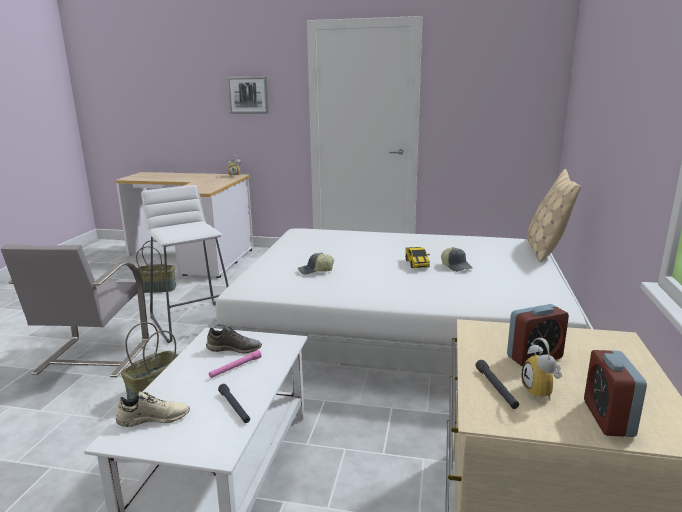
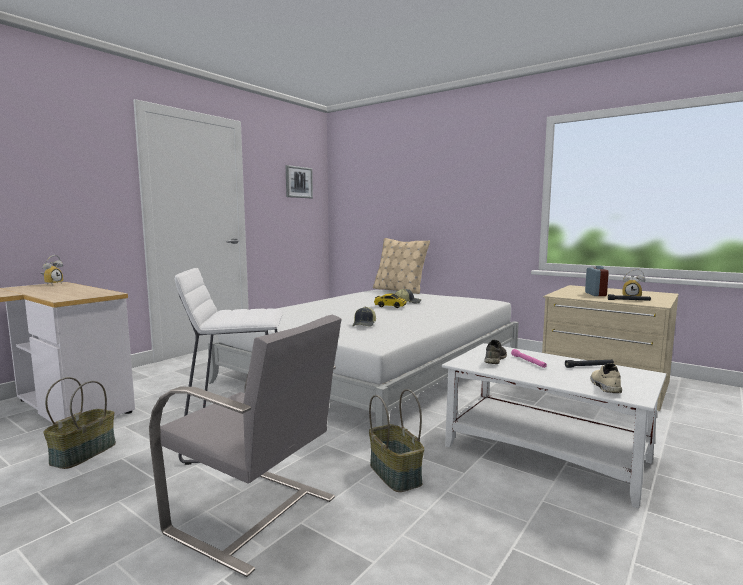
camera: 65 degrees left, 10 degrees down
(248, 95) = (56, 175): picture -> picture (298, 182)
(608, 418) = (652, 296): alarm clock -> none

